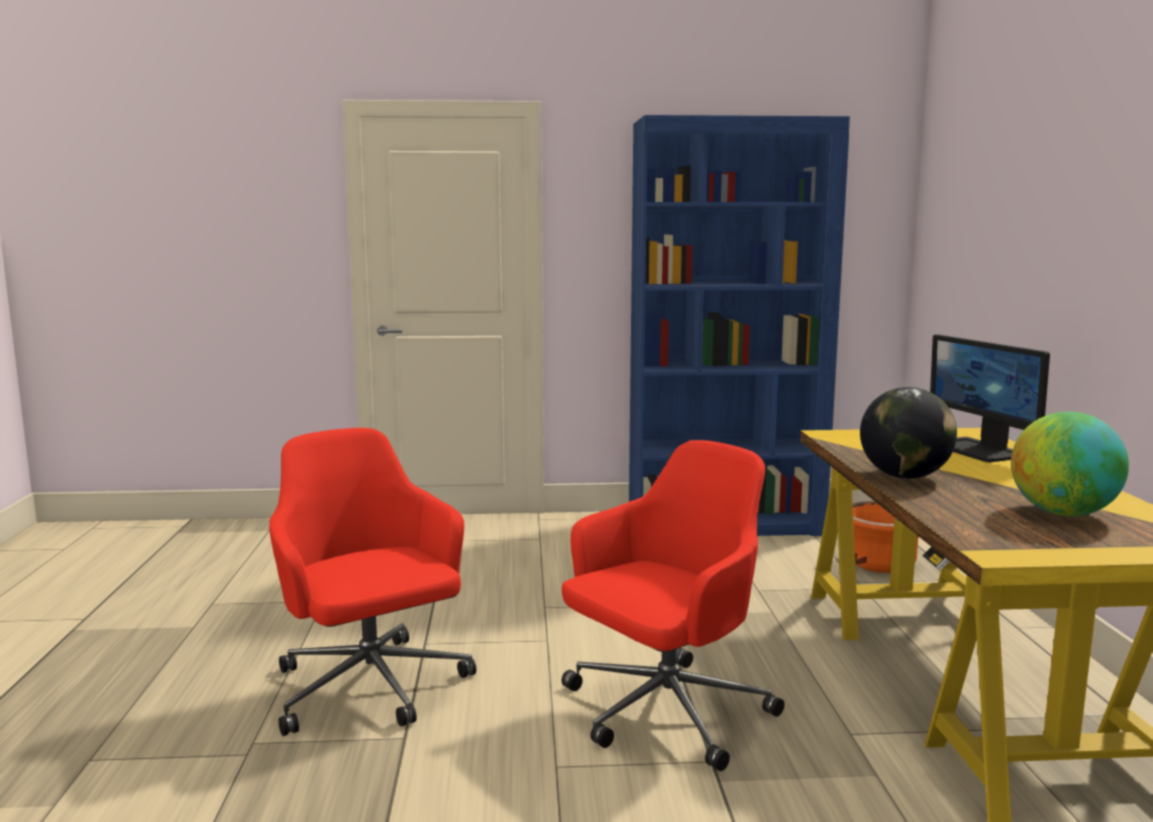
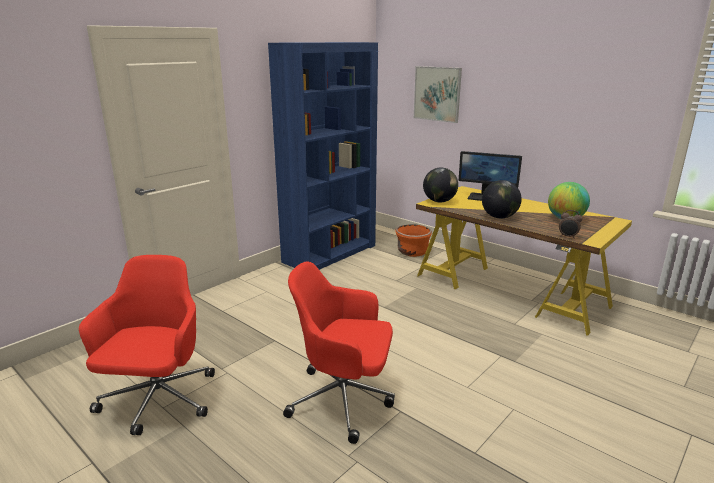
camera: 45 degrees left, 10 degrees up
(664, 713) = (458, 346): red office chair -> red office chair (158, 401)
(854, 436) = (439, 201): none -> globe
(962, 534) = (568, 237): none -> alarm clock
(988, 222) = (437, 94): none -> picture

